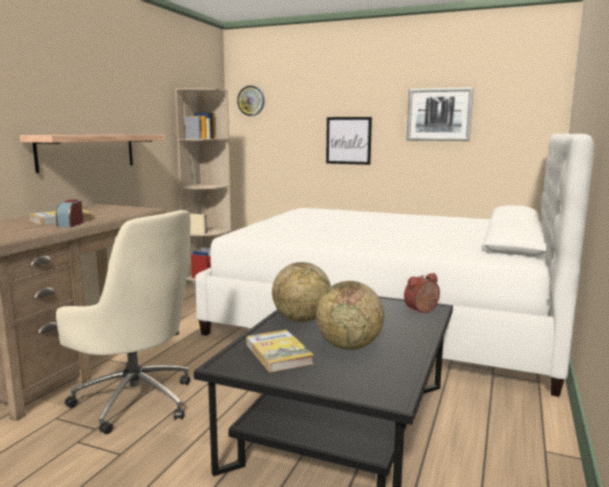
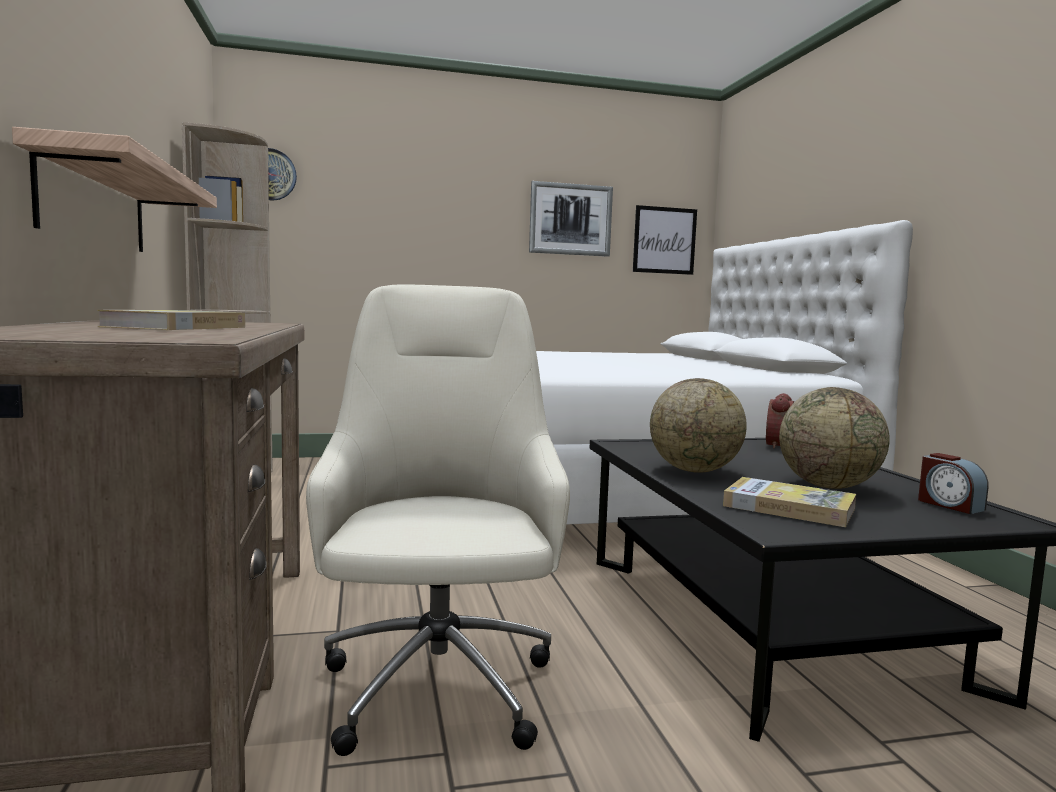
camera: 35 degrees left, 5 degrees down
(70, 224) = (241, 330): alarm clock -> alarm clock (949, 505)
(136, 401) = (438, 684): beige office chair -> beige office chair turned 90 degrees counterclockwise
(348, 140) = (443, 249): picture -> picture (664, 240)

